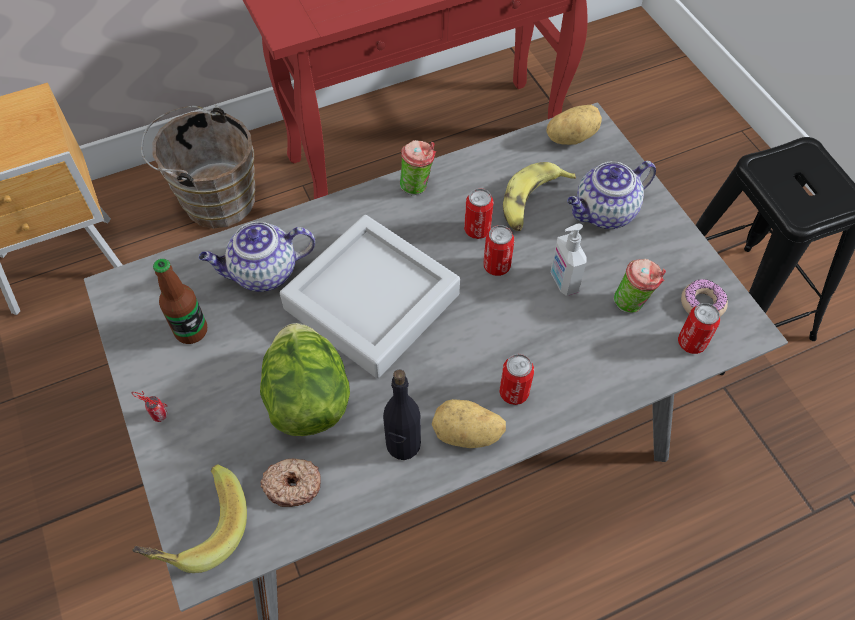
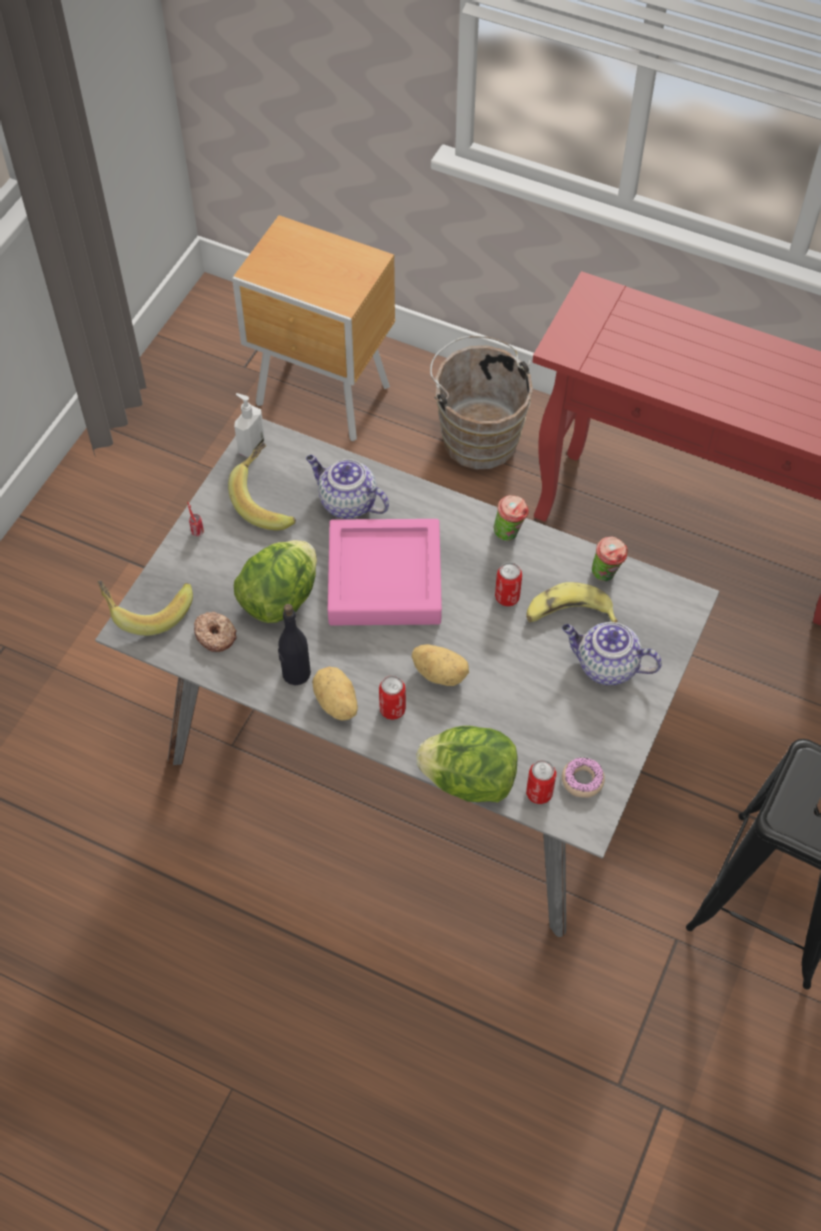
camera: 50 degrees right, 0 degrees up
(191, 331) = (268, 500): bottle -> banana
(372, 301) = (384, 579): grey tray -> pink tray
(496, 266) = (487, 630): can -> none
(563, 281) = (514, 679): soap dispenser -> soap dispenser (250, 446)
(570, 137) = (661, 596): potato -> potato (440, 673)
(632, 303) = (538, 735): cup -> cup (606, 575)
(637, 385) = (469, 780): none -> lettuce

